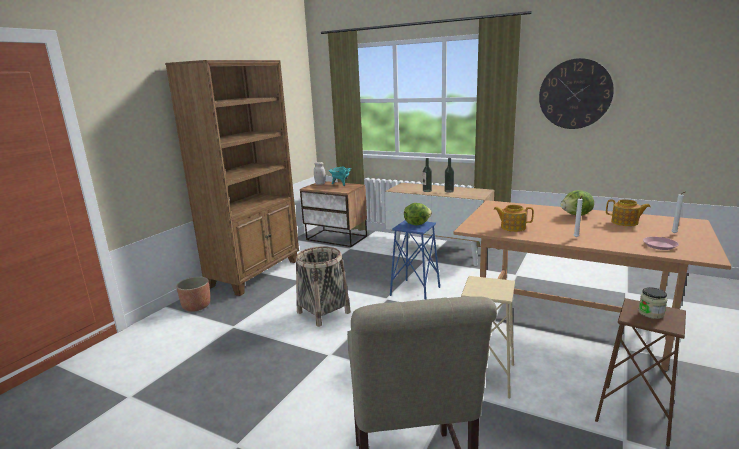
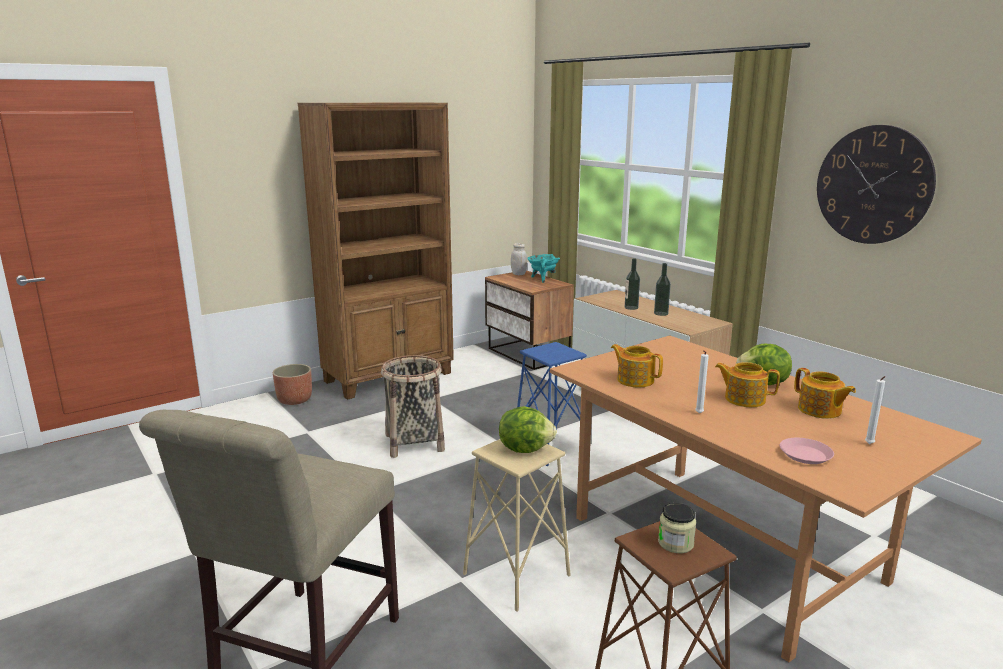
camera: 25 degrees right, 0 degrees up
(416, 224) = (558, 351): lettuce -> lettuce (525, 449)
(582, 225) = (744, 399): none -> teapot

